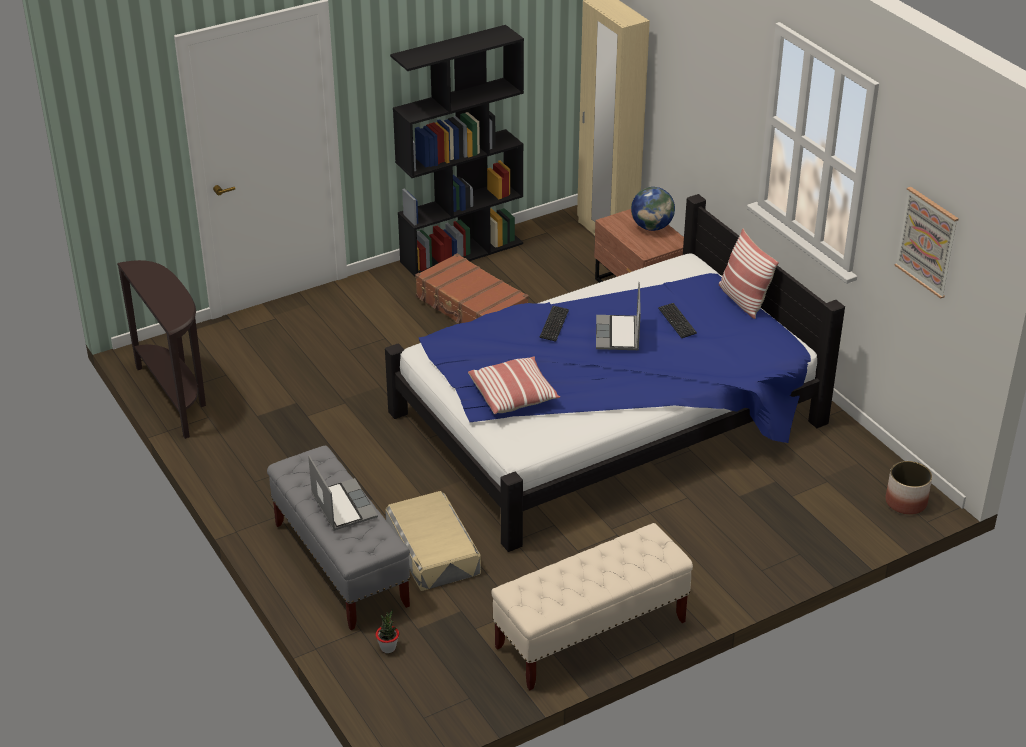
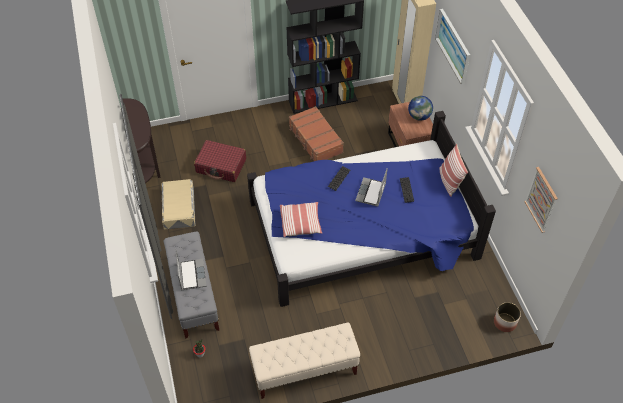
camera: 15 degrees right, 15 degrees up
(314, 371) = (221, 166): none -> red suitcase
(432, 549) = (242, 296): beige storage box -> beige storage box (178, 207)
(695, 79) = (453, 46): none -> picture

